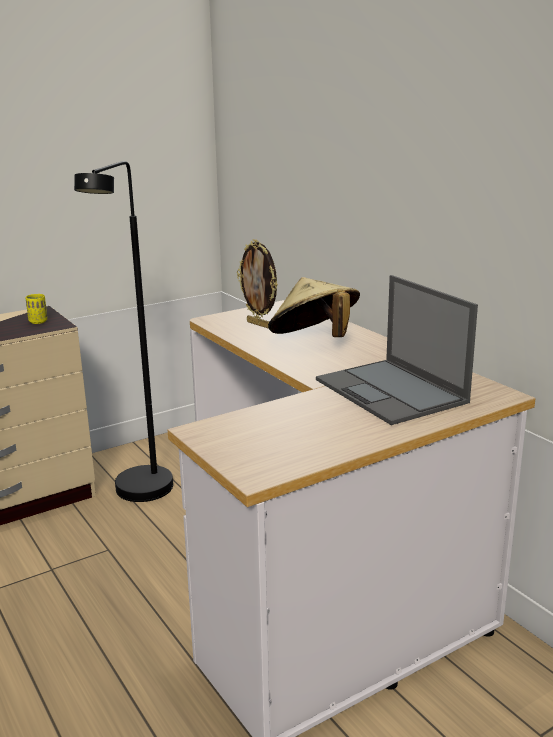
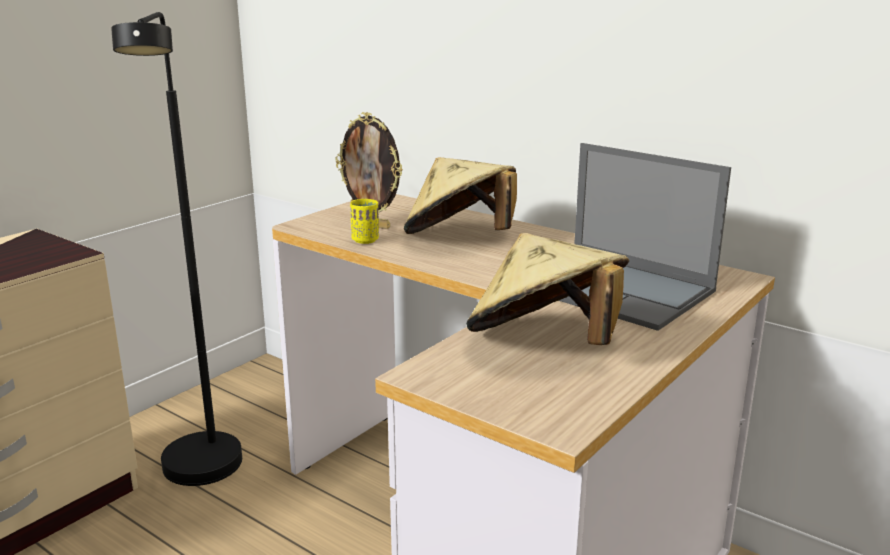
camera: 20 degrees left, 0 degrees up
(38, 321) = (37, 251): yellow cup -> yellow cup (365, 240)
(299, 423) = (545, 344): none -> beige hat

